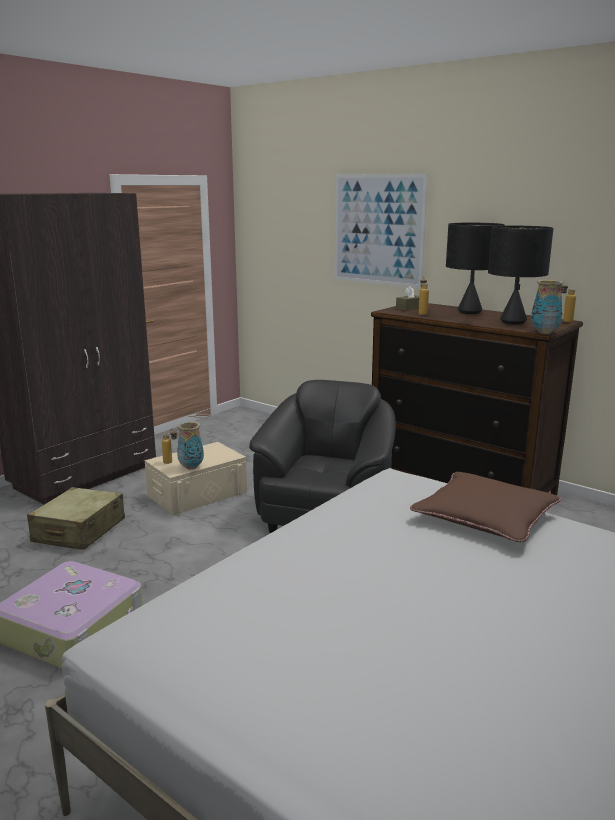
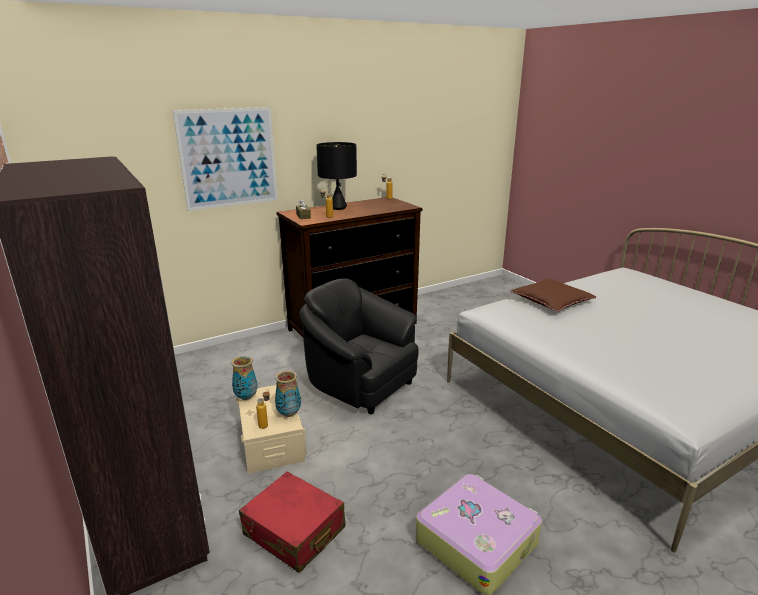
camera: 70 degrees left, 5 degrees up
(79, 531) = (294, 531): beige suitcase -> red suitcase
(513, 322) = (380, 206): black table lamp -> none
(544, 332) = (414, 207): vase -> vase (246, 397)

